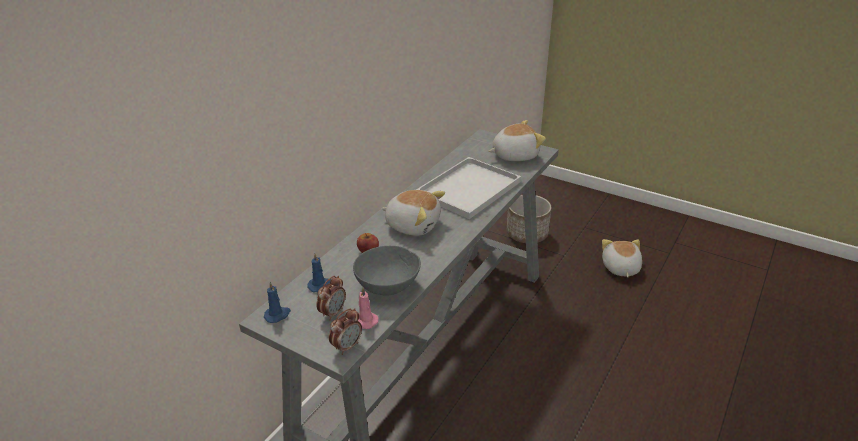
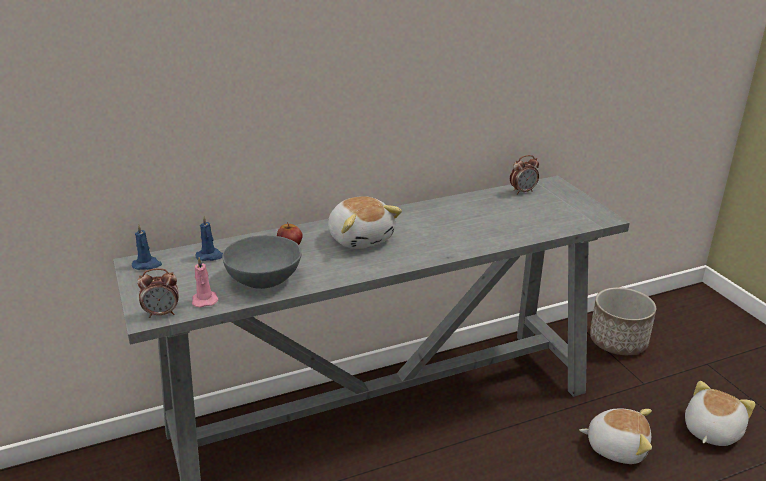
camera: 35 degrees right, 5 degrees down
(333, 313) = (189, 282): alarm clock -> alarm clock (523, 191)
(468, 189) = (462, 227): white tray -> none
(514, 155) = (563, 211): plush toy -> plush toy (616, 447)

